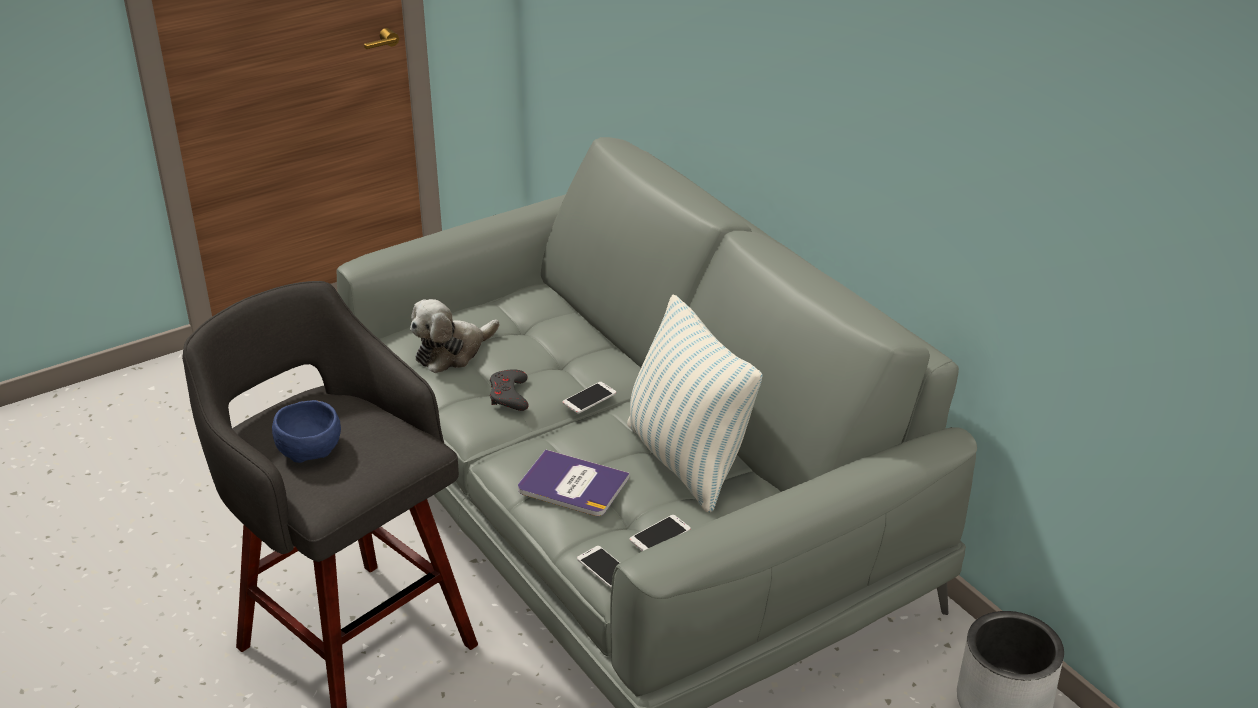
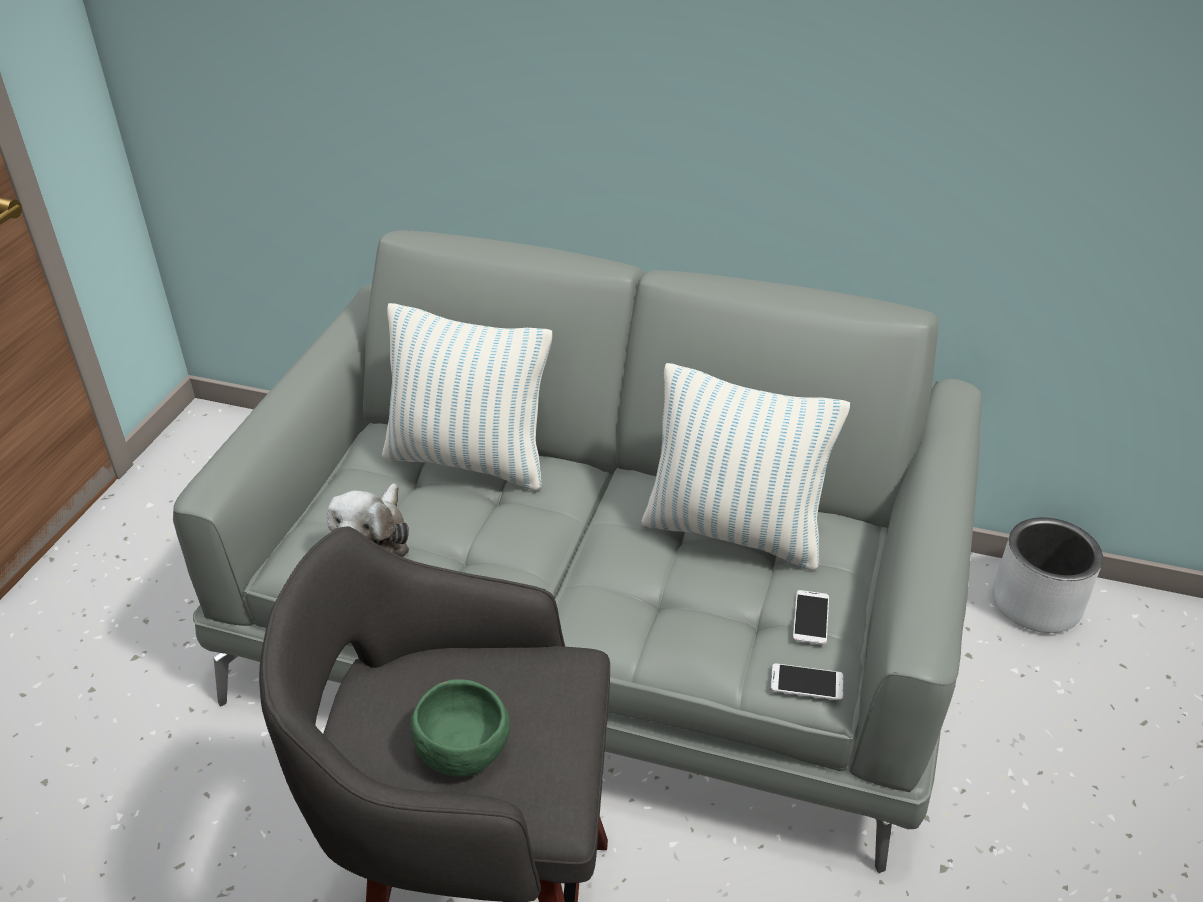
camera: 40 degrees left, 5 degrees up
(310, 447) = (462, 745): blue bowl -> green bowl
(509, 395) = (495, 557): grey game controller -> none
(569, 331) = (469, 460): none -> pillow
(572, 485) = (672, 616): book -> none
(589, 398) = (573, 518): phone -> none

